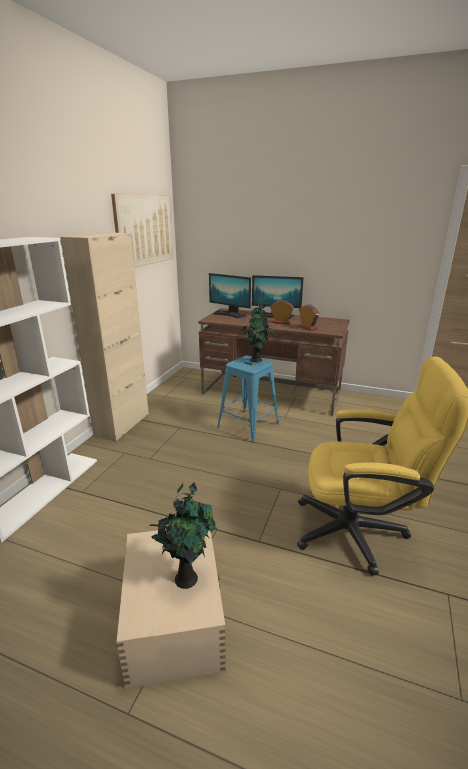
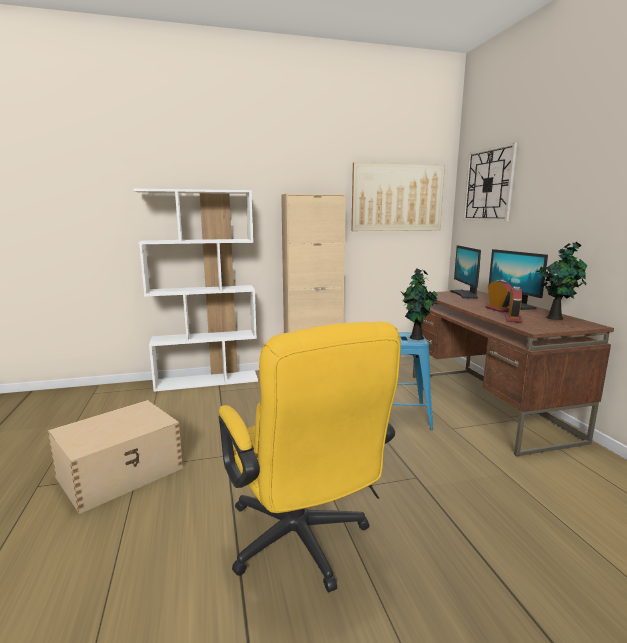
camera: 55 degrees right, 10 degrees down
(187, 577) = (113, 432): potted plant -> potted plant (556, 318)
(220, 218) = (488, 185): none -> wall clock

